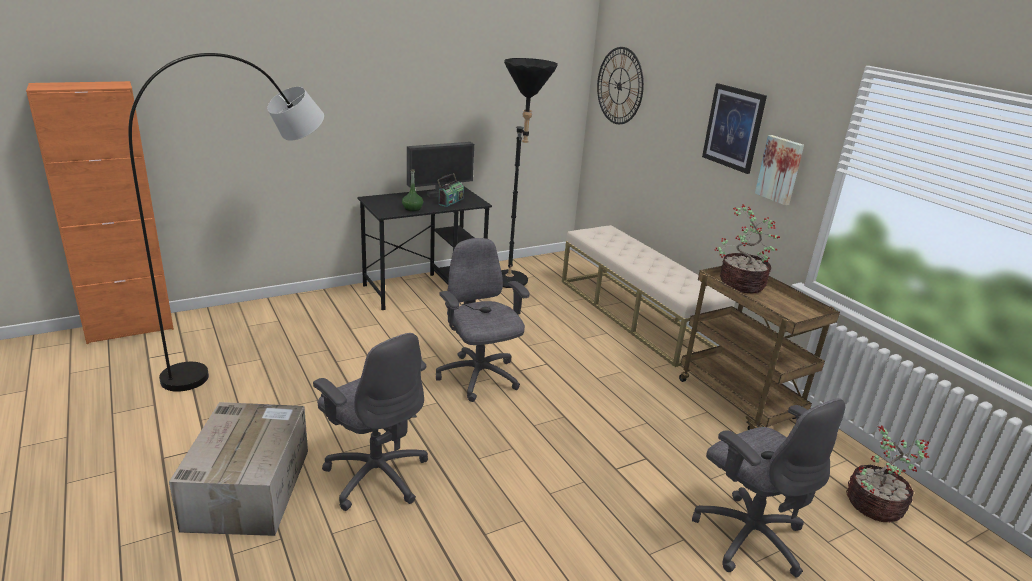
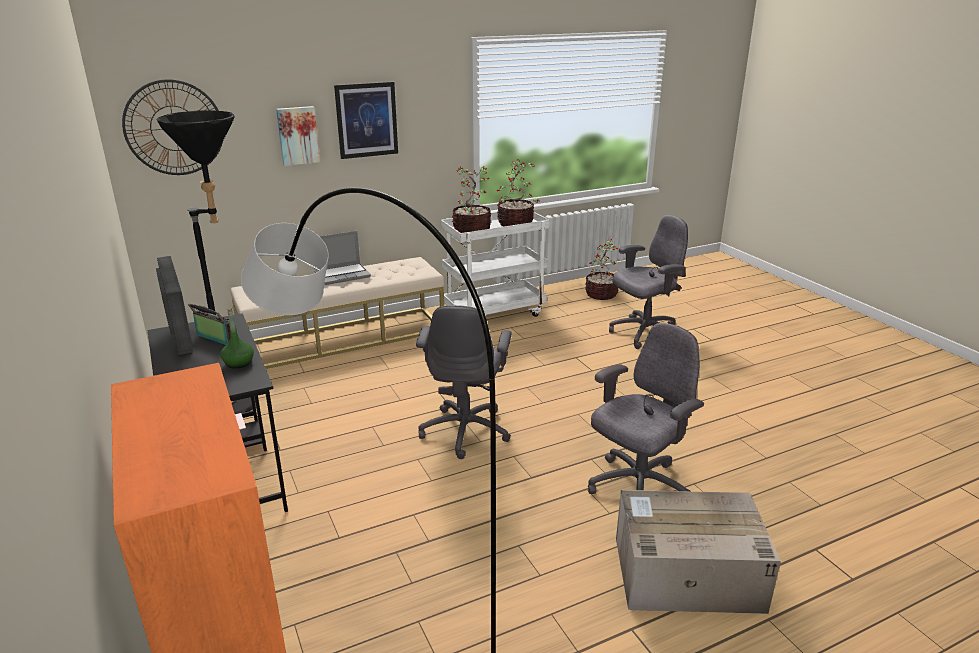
camera: 85 degrees left, 0 degrees up
(479, 378) = (466, 430): grey office chair -> grey office chair turned 60 degrees counterclockwise
(655, 260) = (343, 275): none -> laptop
(740, 401) = (494, 313): brown cart -> white cart
(780, 169) = (426, 137): picture -> picture (298, 135)
(787, 311) = (516, 223): none -> potted plant

